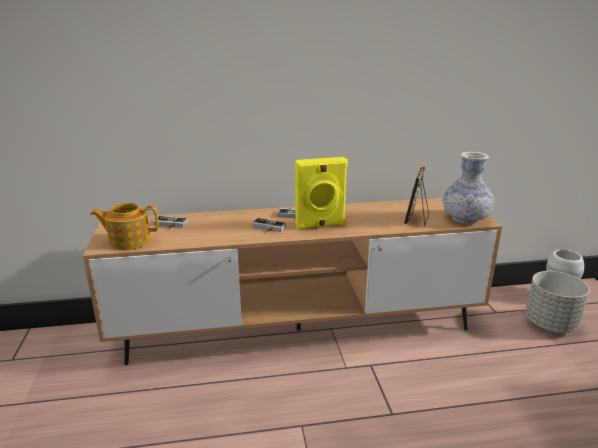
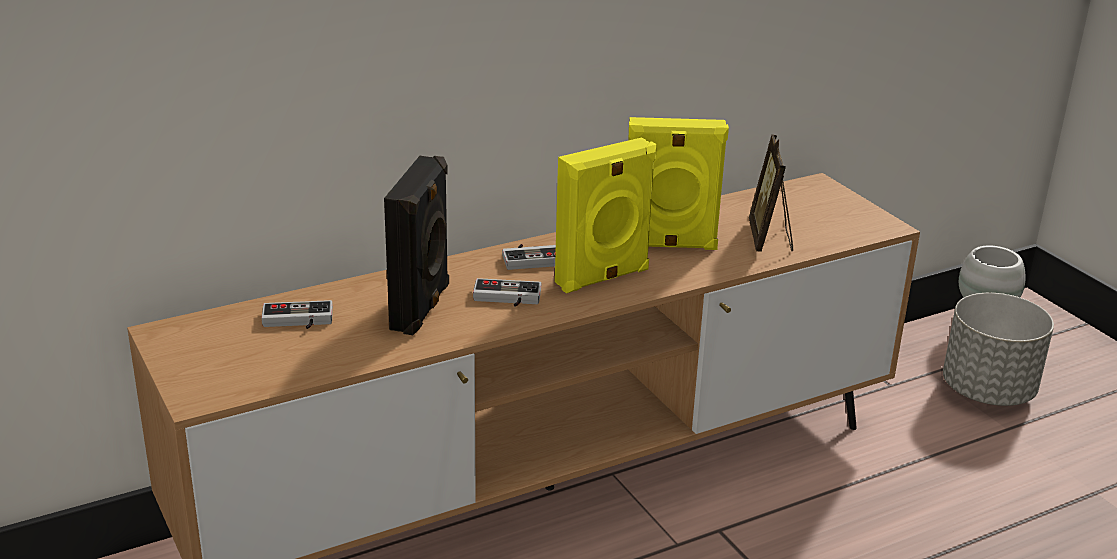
camera: 20 degrees left, 5 degrees up
(128, 241) = (243, 373): teapot -> none
(227, 227) = (422, 308): none -> black speaker
(363, 216) = (669, 245): none -> yellow speaker
(465, 218) = (852, 224): vase -> none

